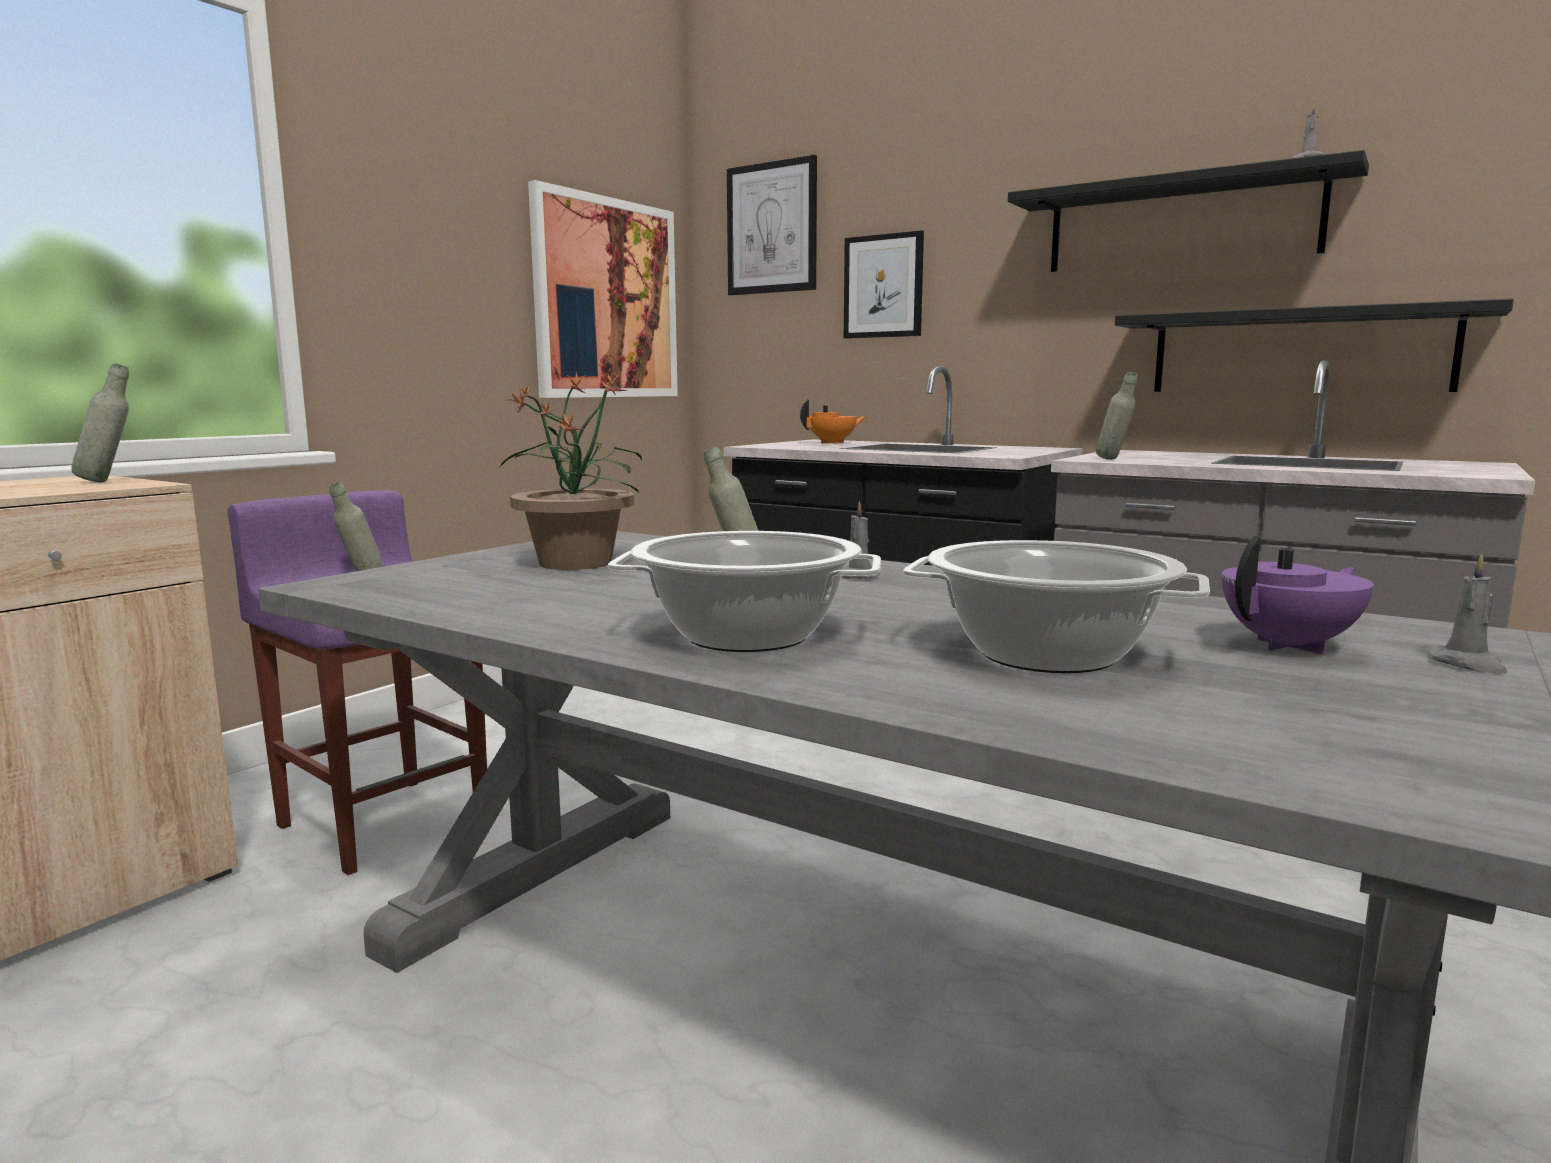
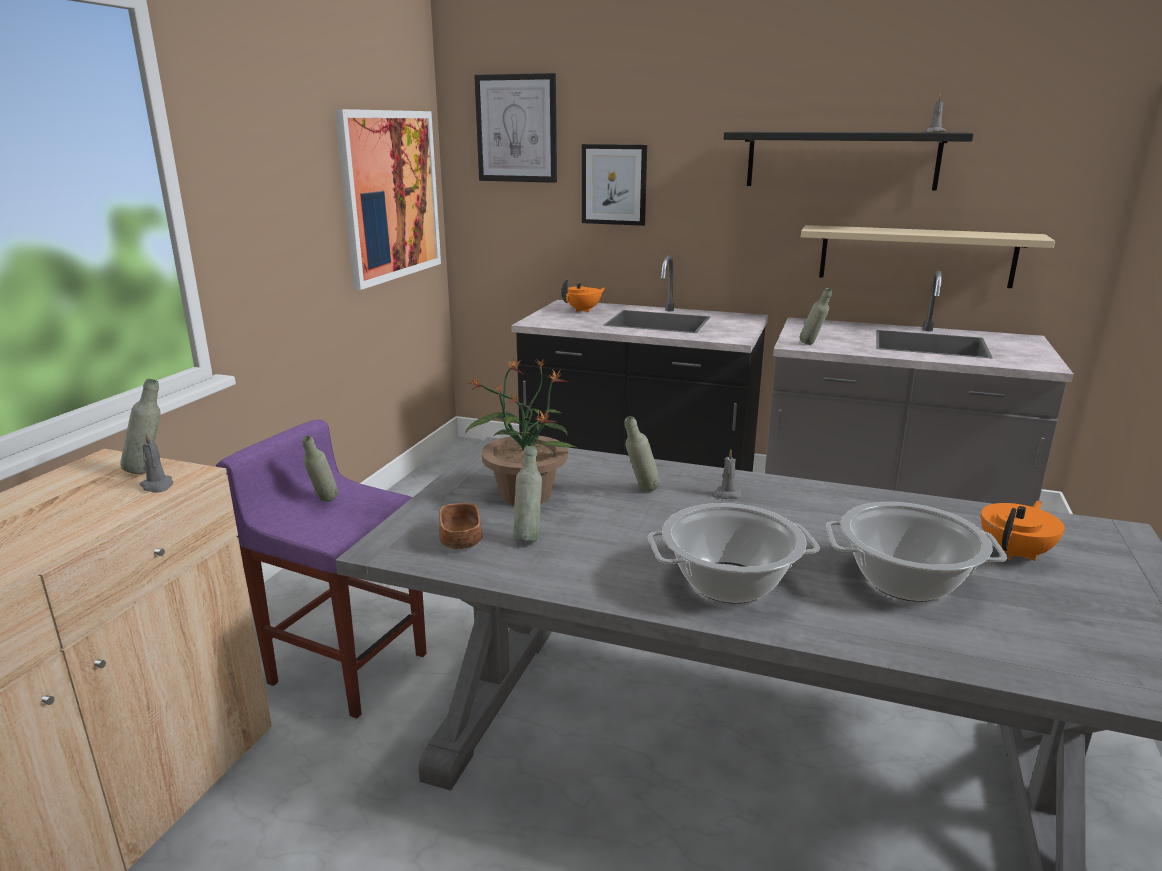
camera: 15 degrees left, 10 degrees up
(433, 585) = (461, 540): none -> brown bowl
(523, 588) = (528, 537): none -> grey bottle
(1290, 645) = (1015, 553): purple teapot -> orange teapot
(1298, 352) = (916, 256): black shelf -> beige shelf
(1468, 665) = (1105, 562): grey candle -> grey candle (158, 486)

